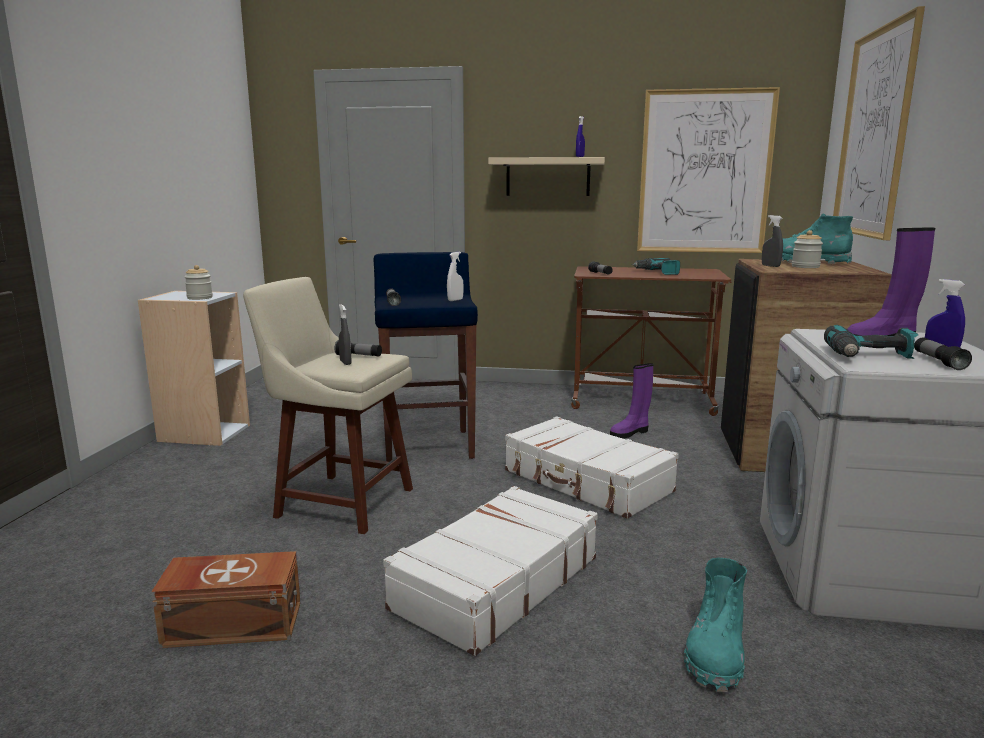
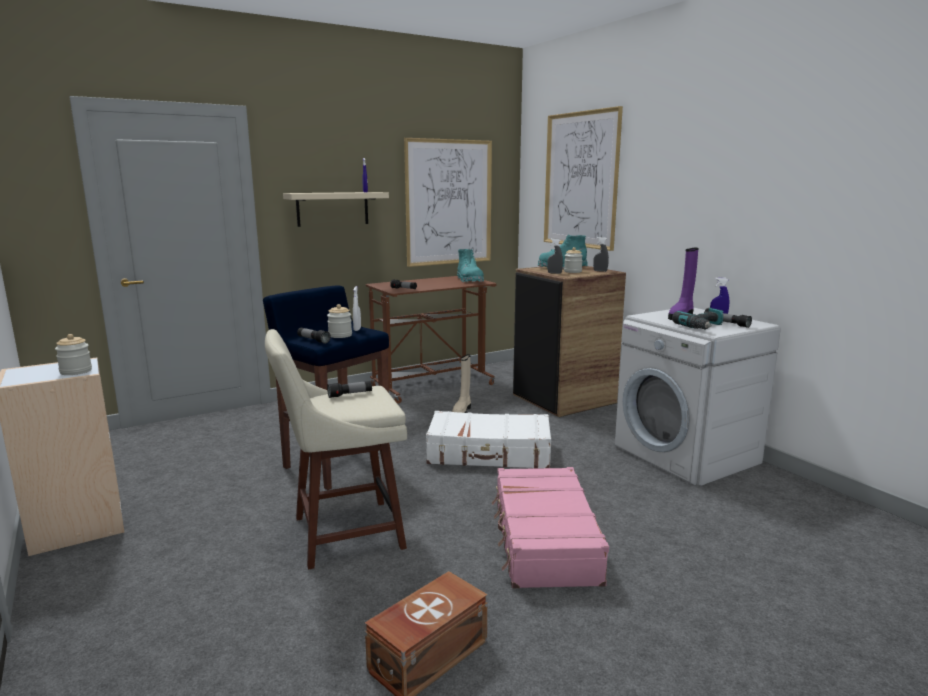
camera: 40 degrees left, 0 degrees up
(345, 363) = (355, 403): grey spray bottle -> grey spray bottle (600, 271)
(425, 302) = (340, 335): none -> jar
(495, 583) = (544, 540): white suitcase -> pink suitcase
(630, 433) = (462, 411): purple boot -> beige boot
(657, 272) = (438, 283): power drill -> none
(715, 654) = (696, 524): turquoise boot -> turquoise boot (469, 280)

